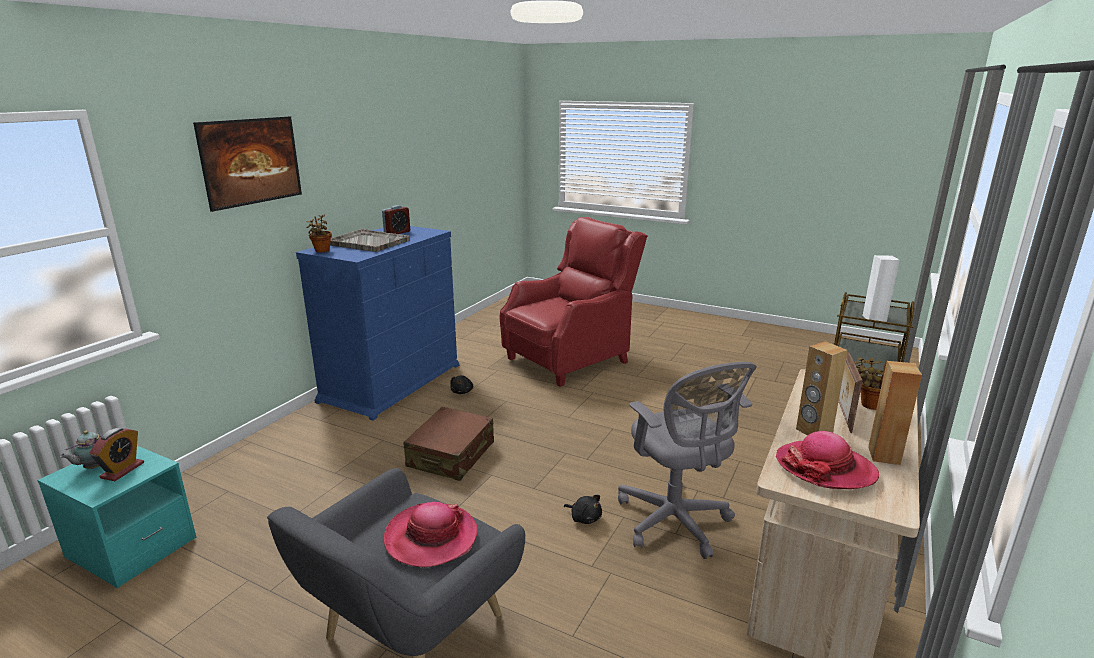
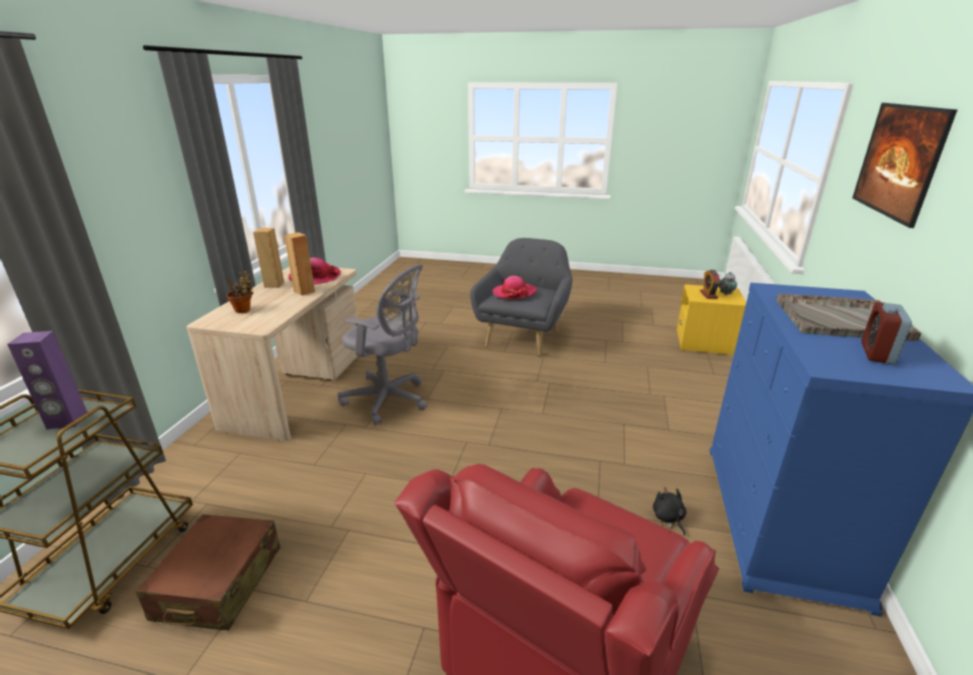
camera: 165 degrees right, 5 degrees up
(132, 548) = (704, 343): turquoise nightstand -> yellow nightstand
(321, 251) = (841, 294): potted plant -> none
(451, 455) = (591, 425): brown suitcase -> brown suitcase (218, 583)
(584, 518) = (455, 394): black plush toy -> none
(675, 523) = (389, 400): grey office chair -> grey office chair turned 150 degrees clockwise
(843, 415) = (273, 302): picture frame -> none
(874, 318) = (67, 421): white speaker -> purple speaker

